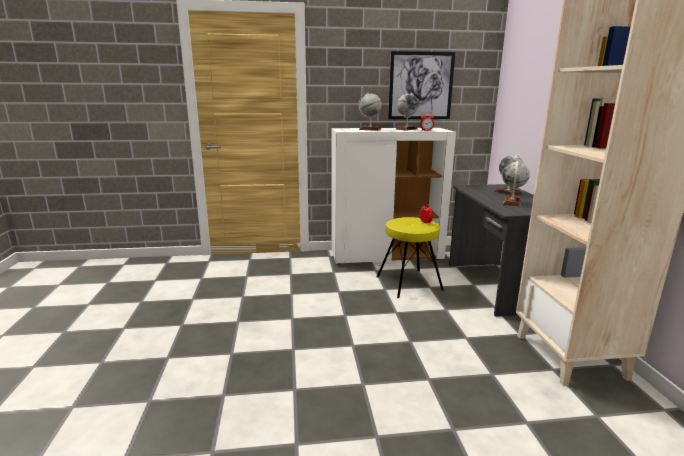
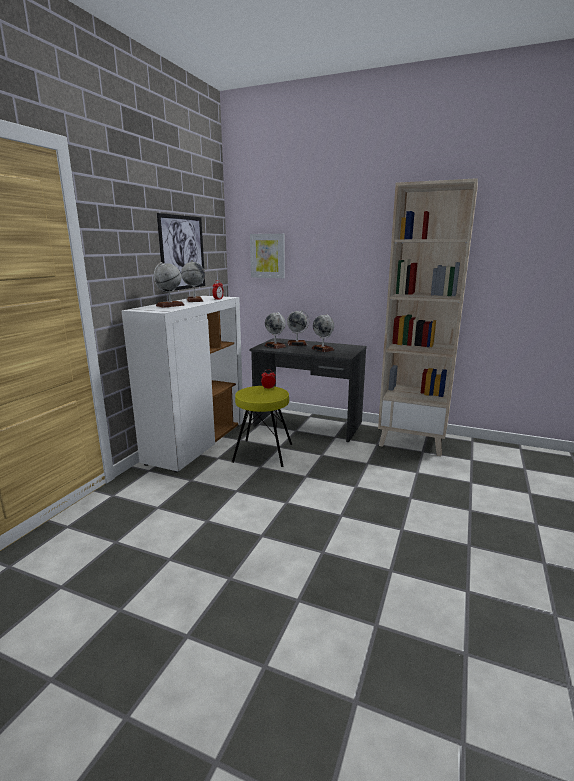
camera: 60 degrees left, 0 degrees up
(480, 189) = (275, 346): none -> globe
(521, 91) = (268, 256): none -> picture

